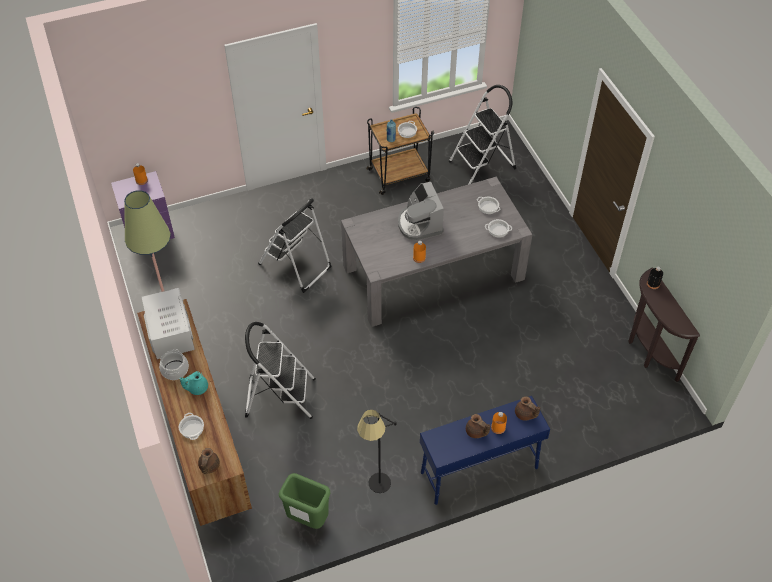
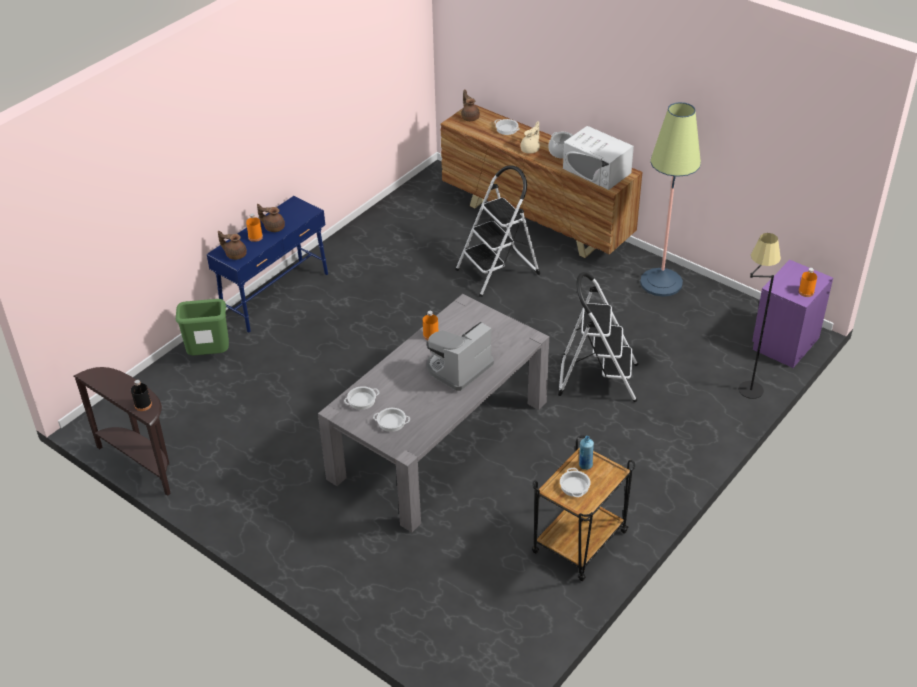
camera: 150 degrees right, 10 degrees down
(197, 388) = (530, 149): turquoise teapot -> beige teapot
(307, 519) = (400, 213): green trash can -> green trash can (210, 355)
(376, 492) = (357, 248): black floor lamp -> black floor lamp (746, 382)
(419, 224) = (458, 368): coffee machine -> coffee machine turned 90 degrees counterclockwise
(484, 165) = (476, 616): step ladder -> none

